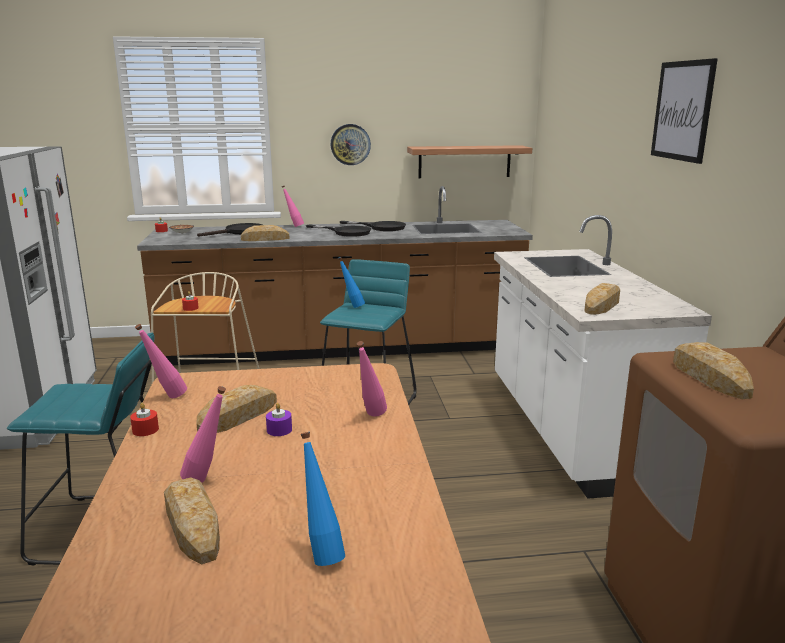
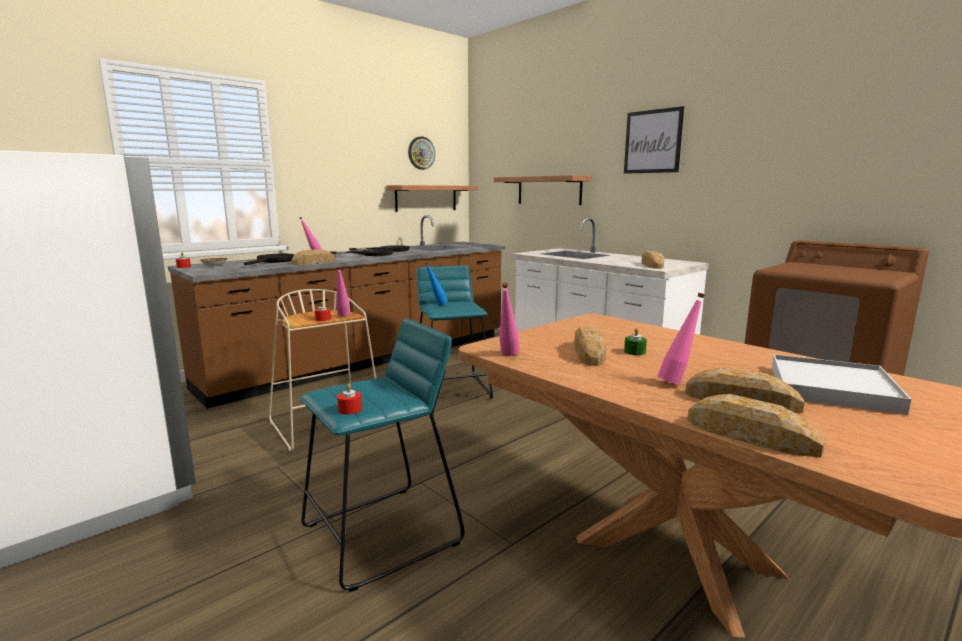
camera: 35 degrees left, 5 degrees down
(145, 430) = (552, 373): red candle -> red candle (350, 409)
(279, 430) = (634, 352): purple candle -> green candle
(322, 553) = (831, 388): blue bottle -> white tray
(350, 144) = (342, 182): wall clock -> wall clock (421, 153)
(370, 417) = (662, 335): pink bottle -> pink bottle (343, 317)
(590, 165) = (549, 190): none -> shelf
(709, 377) = (814, 271): bread -> bread (750, 435)

